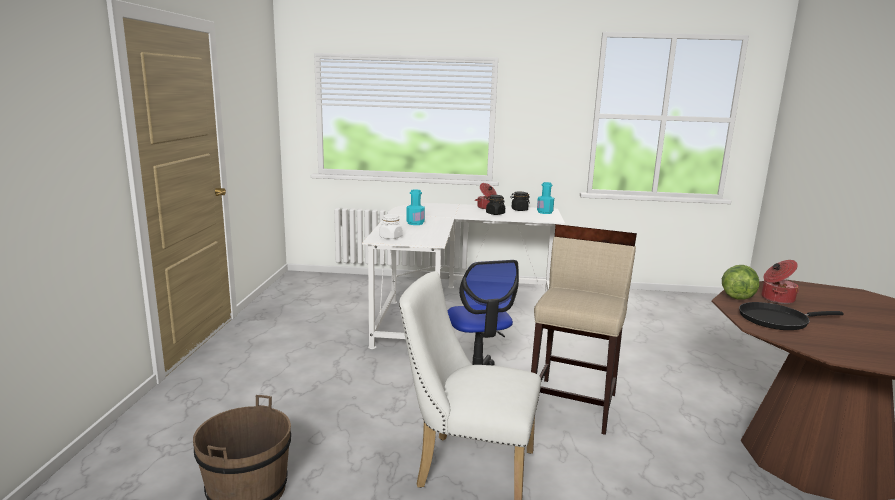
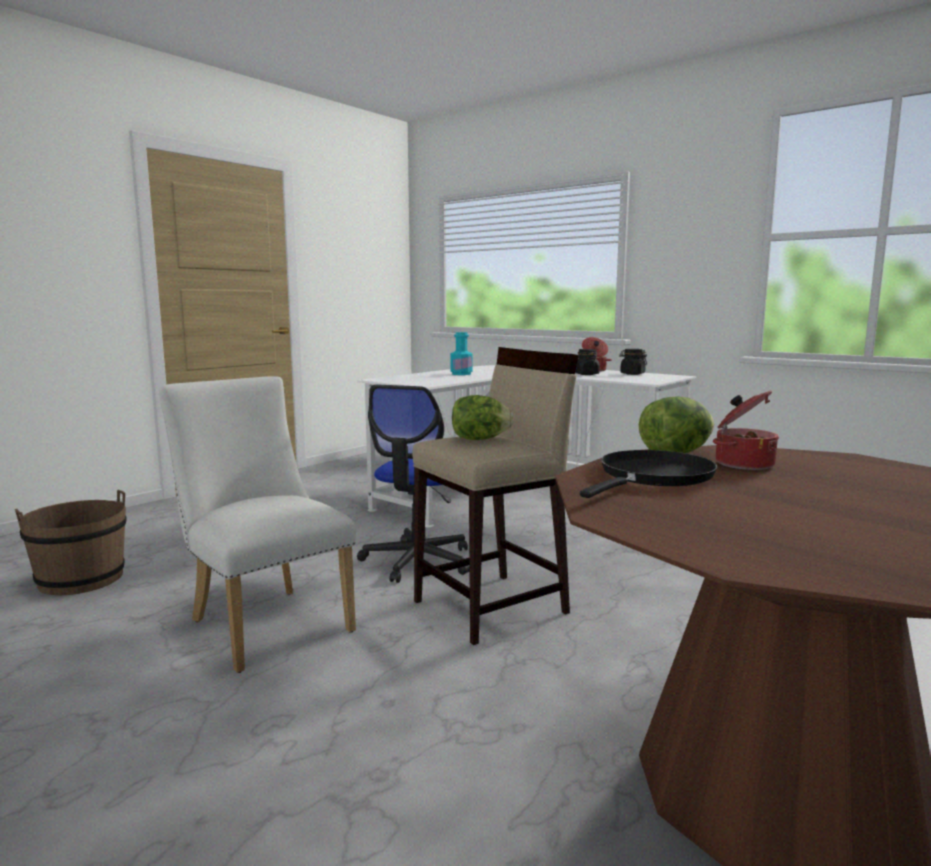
camera: 35 degrees right, 5 degrees down
(390, 237) = (397, 379): white jar -> none
(544, 212) = (661, 377): turquoise bottle -> none
(577, 296) = (479, 439): none -> lettuce
(777, 320) = (652, 477): black frying pan -> black frying pan turned 105 degrees clockwise

